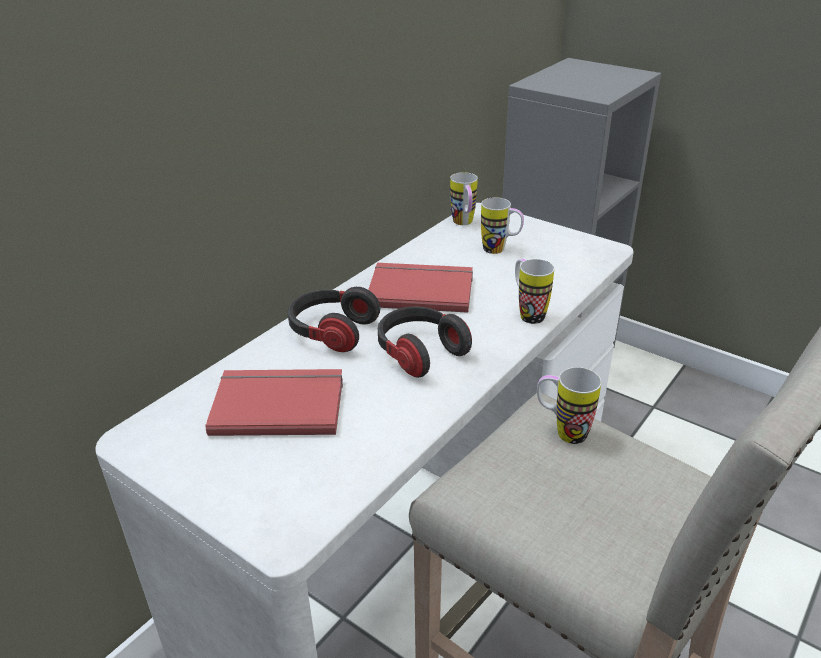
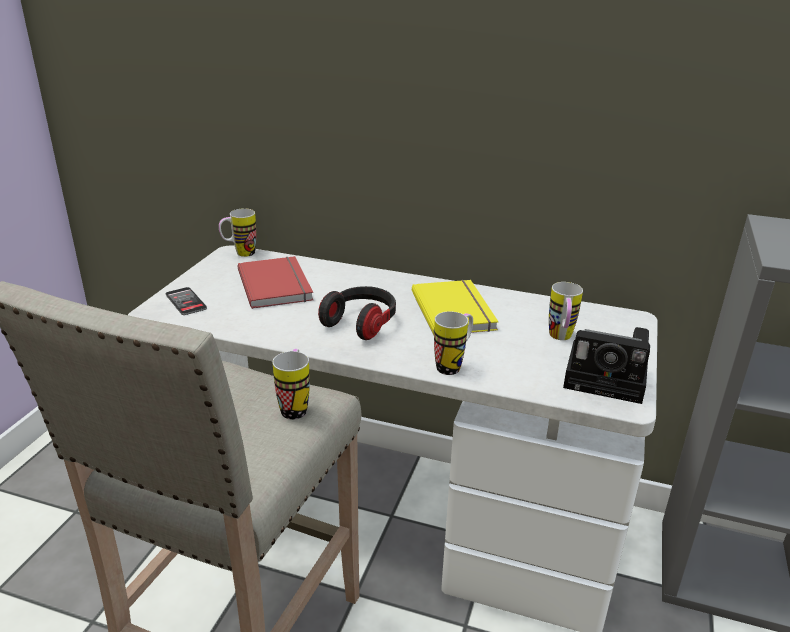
camera: 70 degrees right, 5 degrees down
(274, 500) = (186, 301): none -> phone
(331, 332) = (369, 286): headphones -> none
(420, 289) = (455, 310): red book -> yellow book
(464, 224) = (596, 314): mug -> mug (240, 254)
(571, 247) = (609, 379): none -> camera

